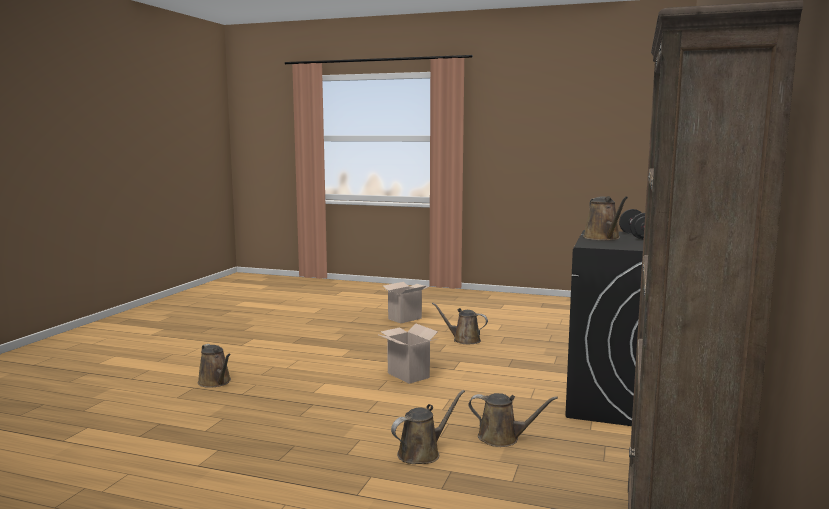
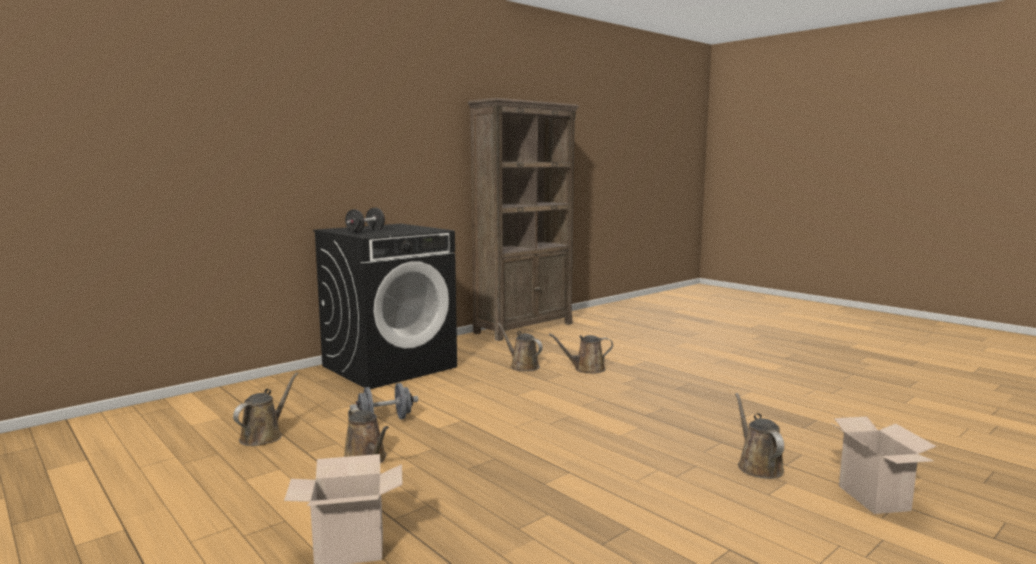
camera: 150 degrees left, 0 degrees up
(406, 375) = (522, 424): cardboard box -> cardboard box (876, 499)
(505, 358) = (385, 420): none -> grey dumbbell
(603, 238) = (397, 232): brown watering can -> brown watering can (264, 436)

